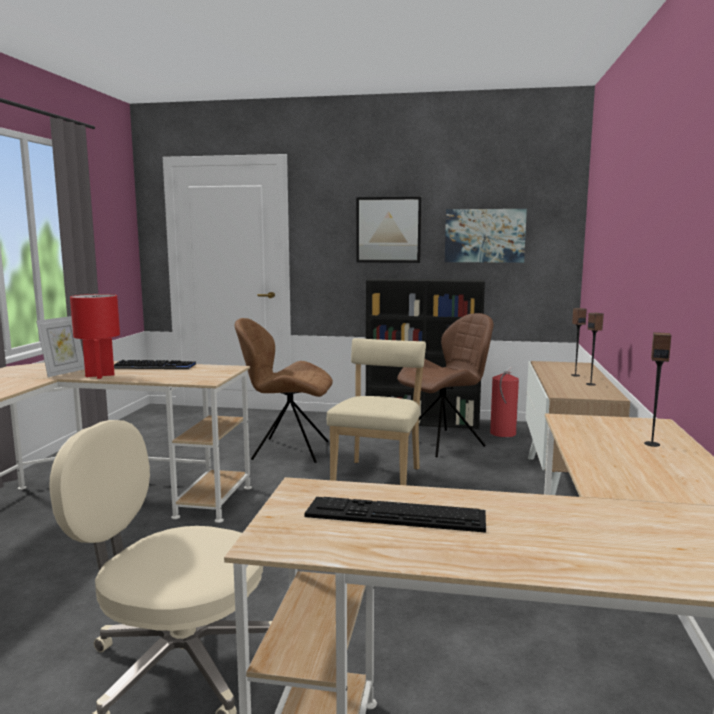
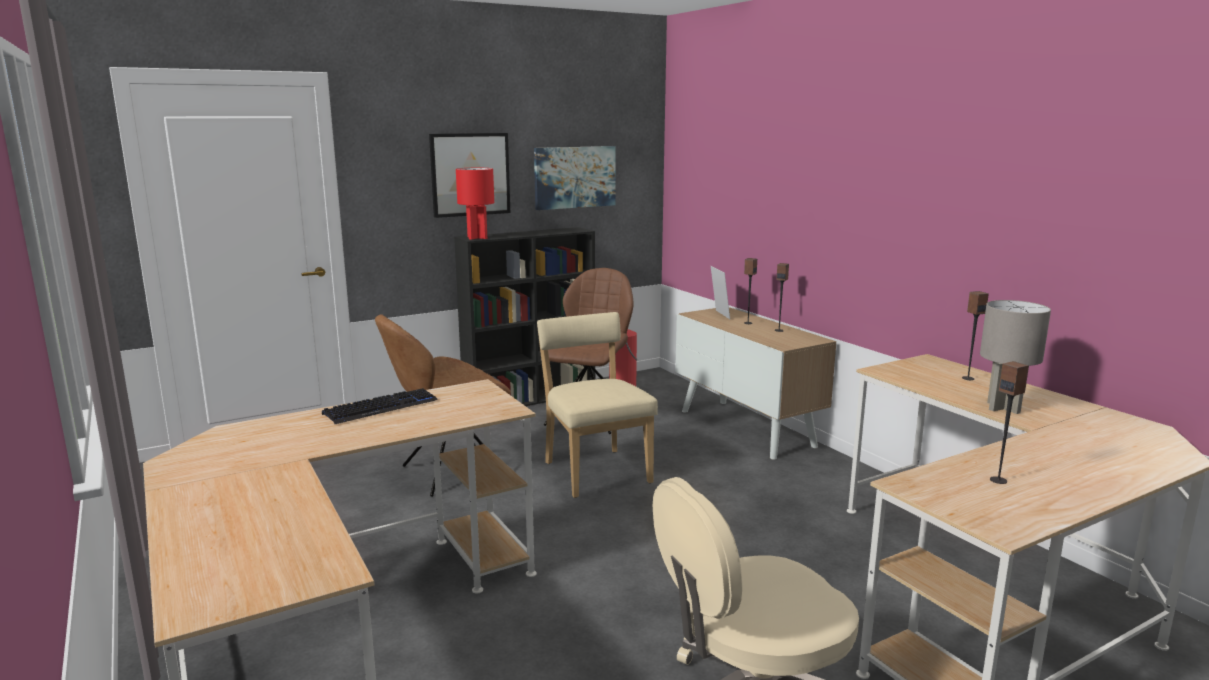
camera: 40 degrees left, 5 degrees up
(64, 372) = (283, 447): picture frame -> picture frame (719, 315)
(100, 376) = (354, 438): red table lamp -> red table lamp (477, 238)
(395, 514) = (998, 480): keyboard -> speaker
(611, 472) = (1003, 407): none -> grey table lamp

